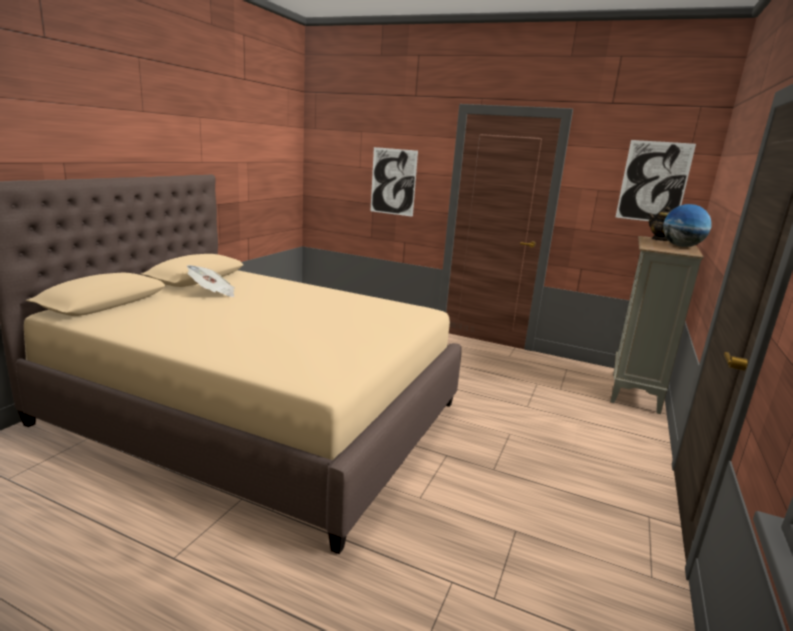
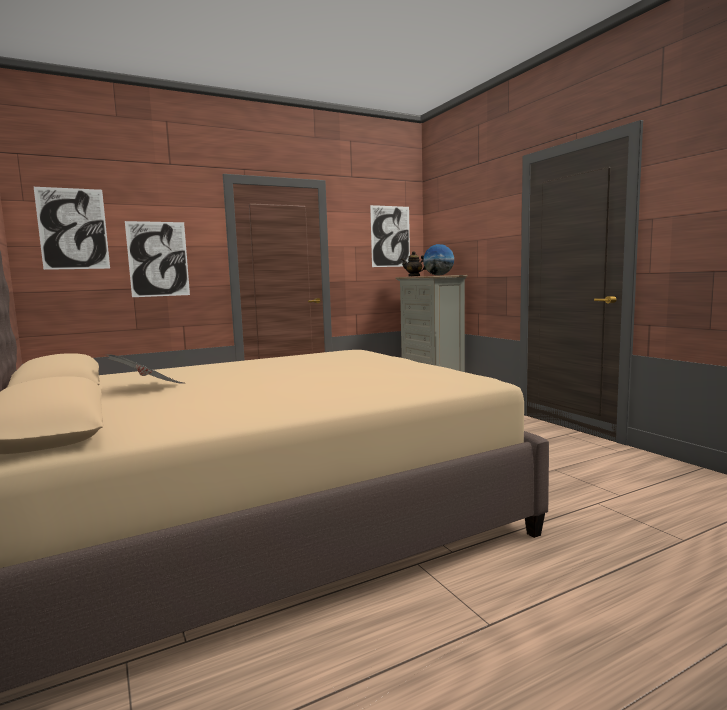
camera: 50 degrees left, 10 degrees down
(340, 151) = (73, 229): none -> picture

